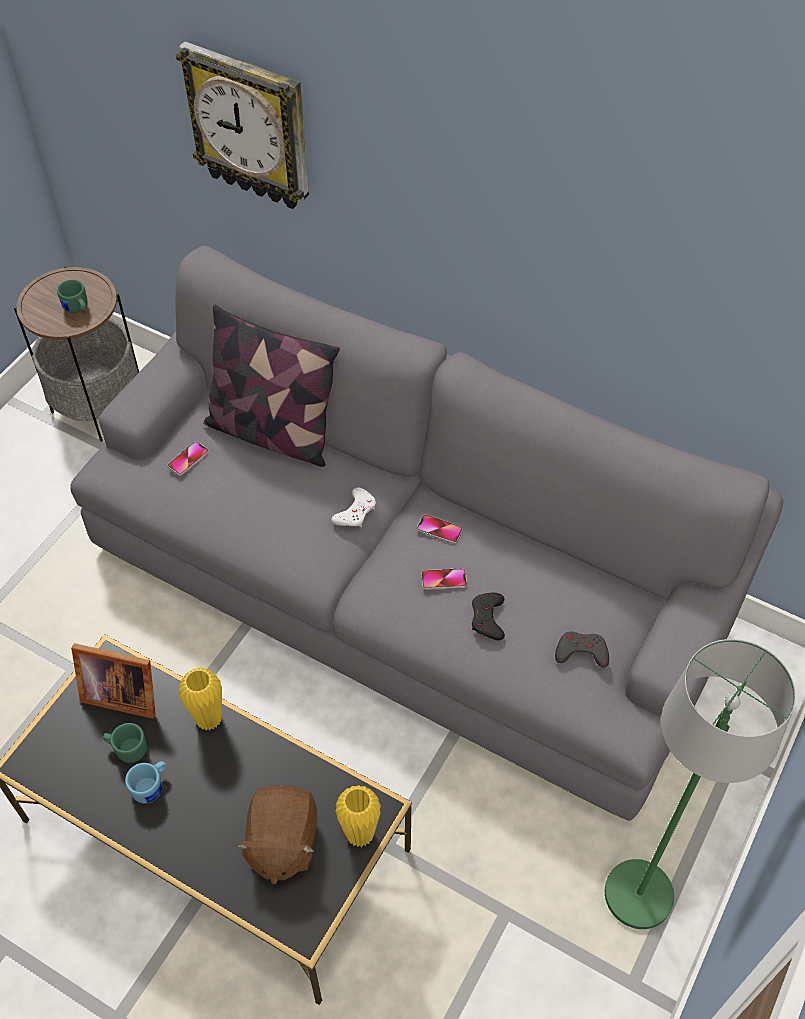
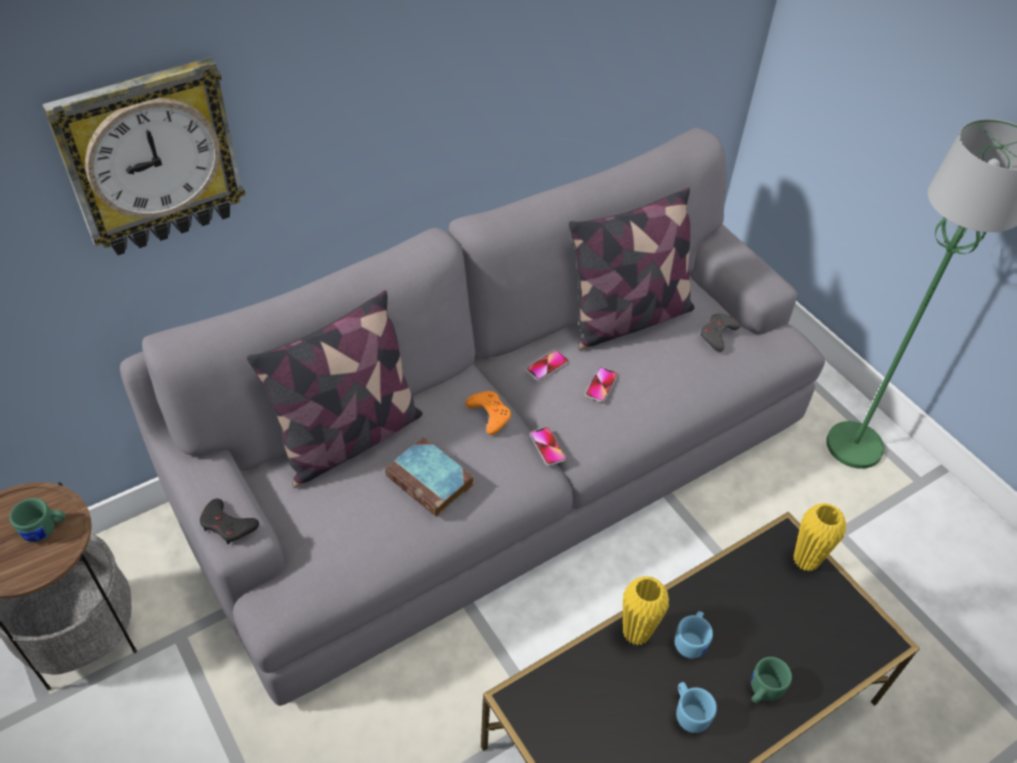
camera: 65 degrees left, 5 degrees down
(121, 693) = (565, 702): picture frame -> none
(127, 748) = (635, 720): green mug -> green mug (762, 691)
(188, 459) = (330, 519): phone -> phone (547, 447)
(222, 765) = (691, 641): none -> blue mug
(260, 504) = (431, 481): none -> book
(282, 843) = (792, 623): brown plush toy -> none
(355, 512) = (489, 414): white game controller -> orange game controller
(487, 618) = (656, 374): black game controller -> black game controller (228, 525)
(547, 568) = (628, 318): none -> pillow

